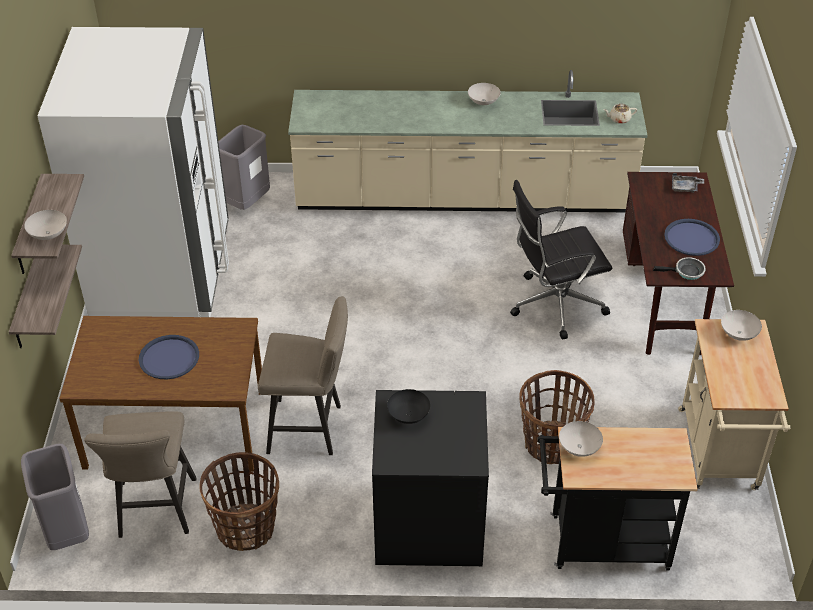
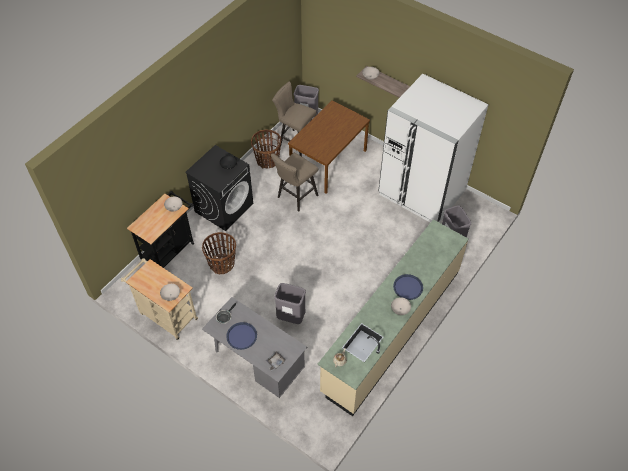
camera: 125 degrees right, 10 degrees up
(27, 299) = (368, 88): shelf -> none
(169, 358) = (326, 132): blue tray -> blue tray (408, 287)
(554, 304) = (291, 317): black office chair -> grey trash can
(664, 299) = (257, 363): brown desk -> grey desk

